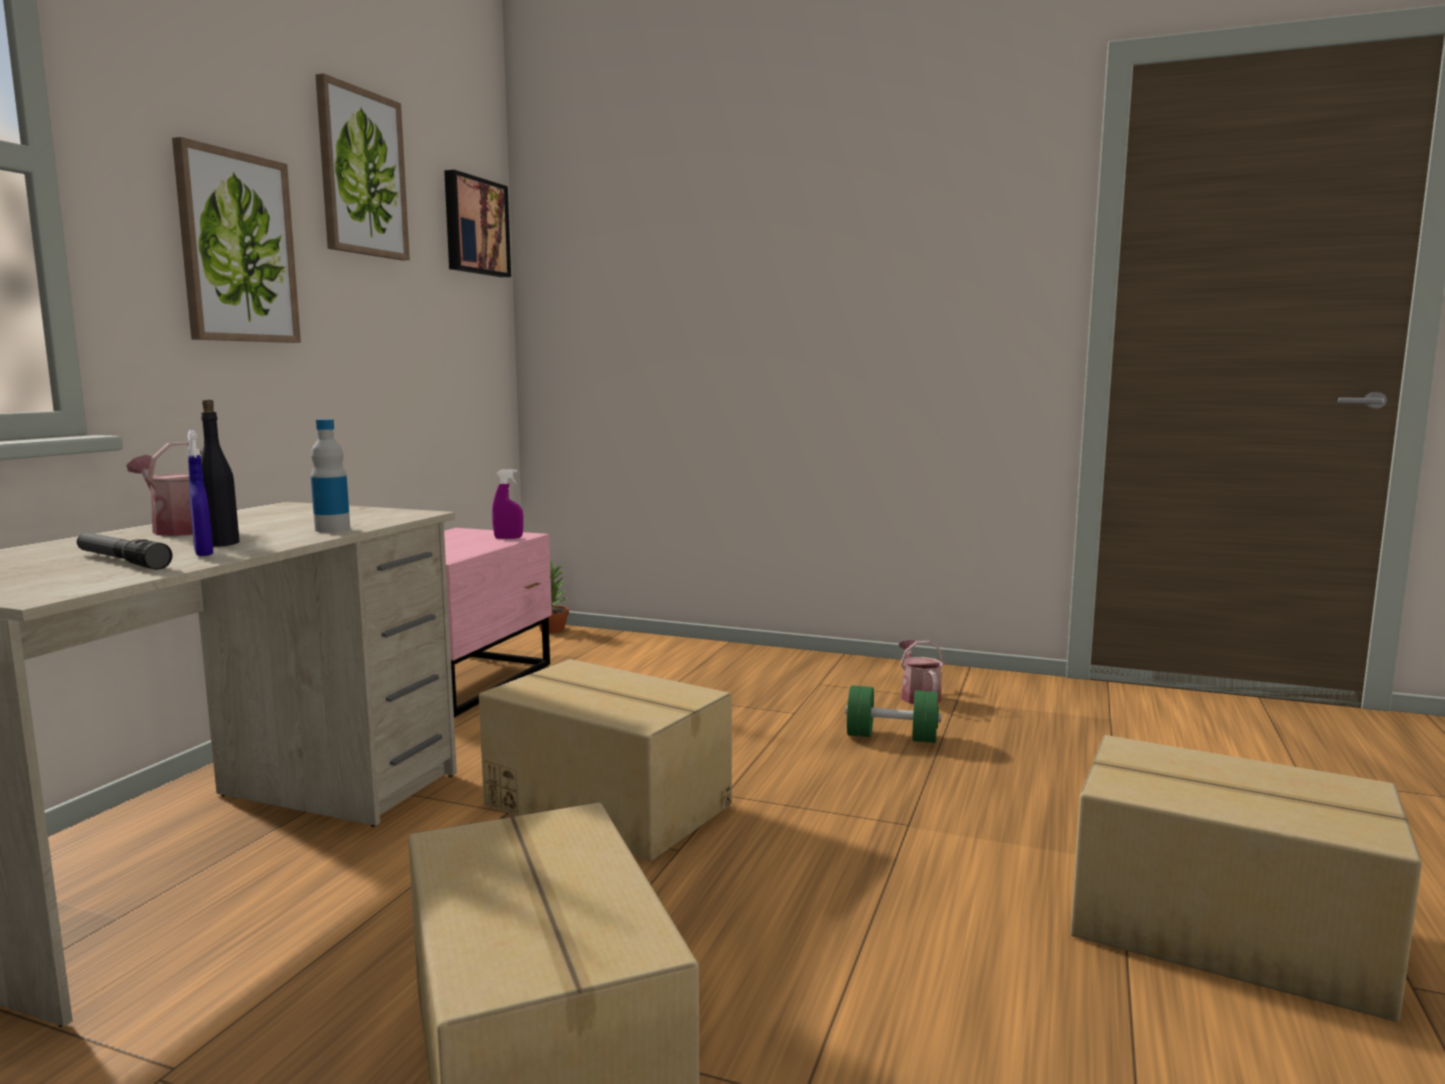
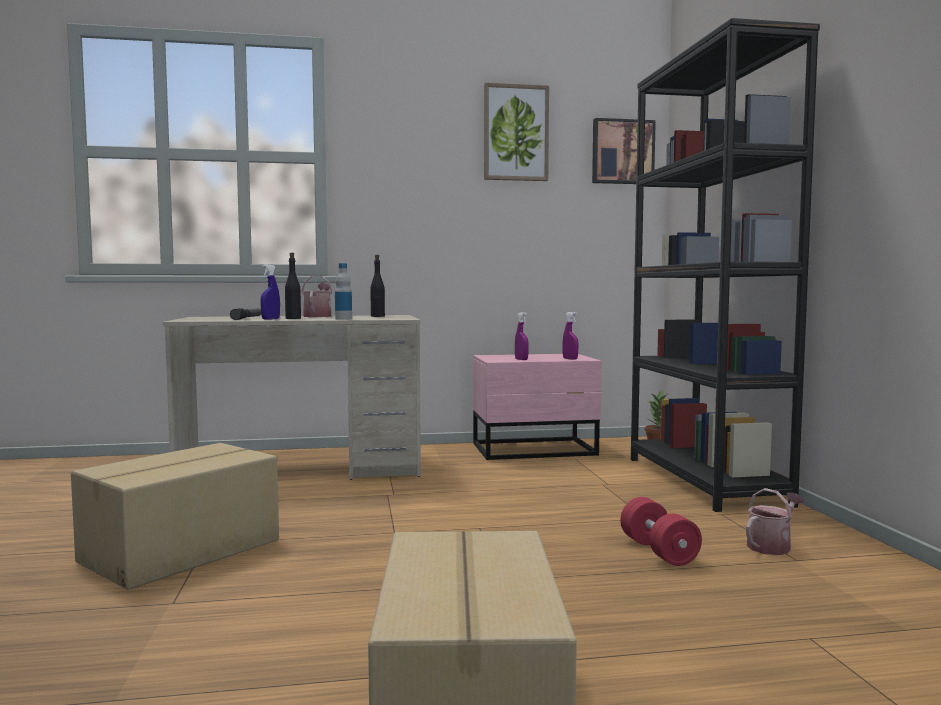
camera: 60 degrees right, 5 degrees down
(237, 248) = (420, 185): picture -> none
(302, 514) = (377, 316): none -> black bottle
(462, 550) = (521, 359): none -> purple spray bottle
(608, 803) = (429, 508): cardboard box -> none
(714, 657) = (704, 480): none -> black bookcase
(892, 737) = (658, 551): green dumbbell -> red dumbbell

